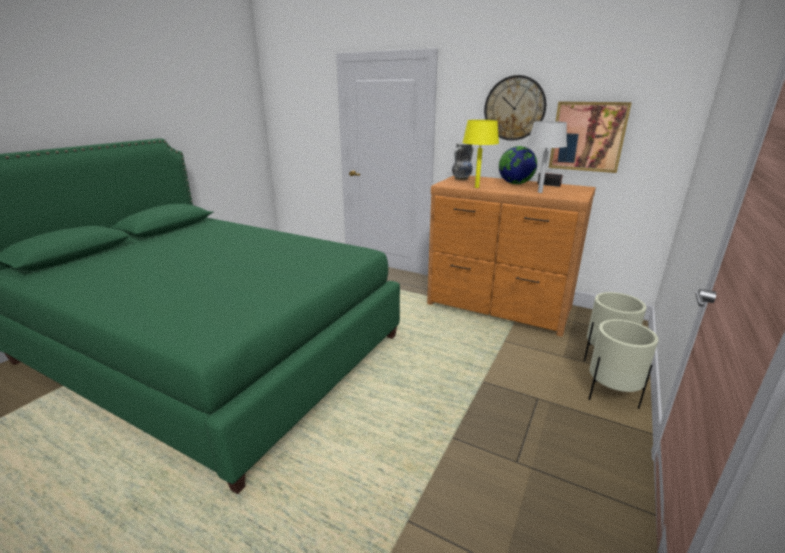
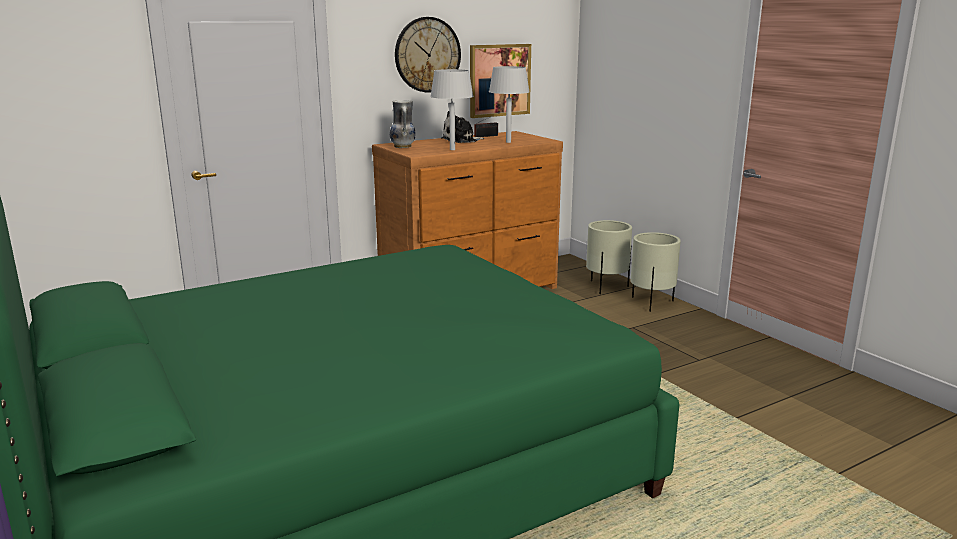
camera: 60 degrees left, 5 degrees down
(476, 187) = (452, 149): yellow table lamp -> grey table lamp
(515, 184) = (461, 140): globe -> plush toy

